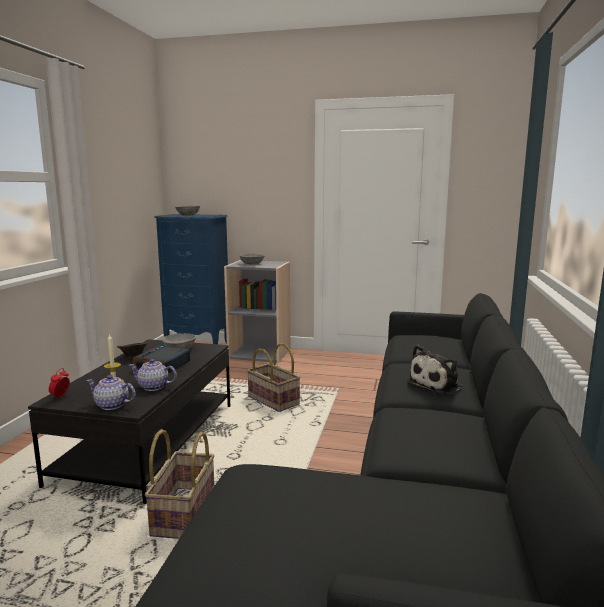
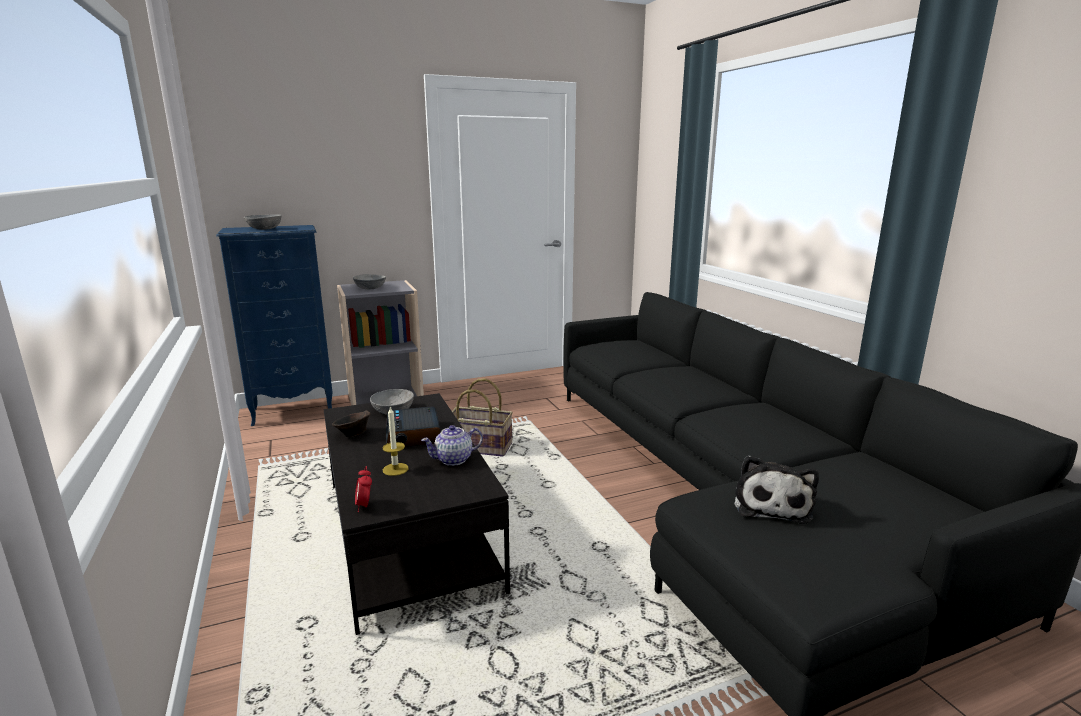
camera: 35 degrees left, 5 degrees up
(112, 405) = (450, 493): teapot -> none
(183, 513) = (558, 584): basket -> none
(437, 384) = (697, 384): plush toy -> plush toy (771, 504)

